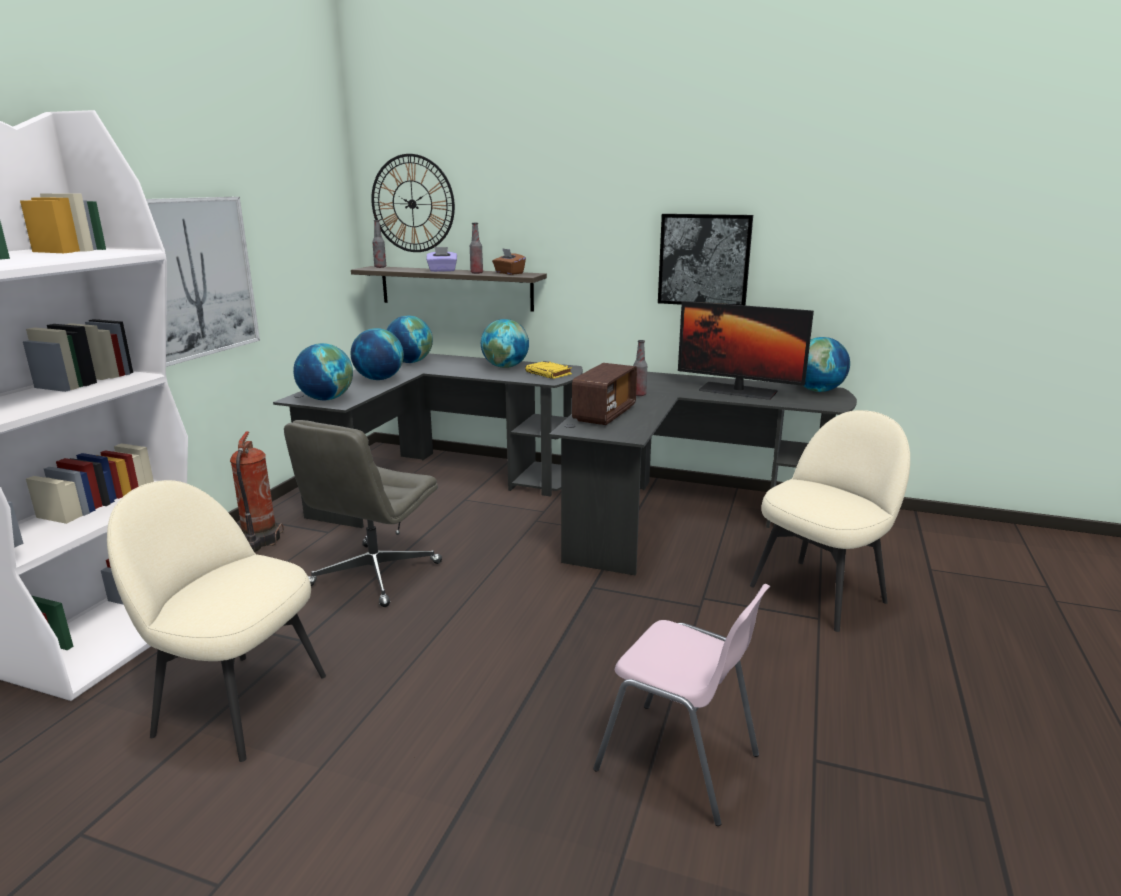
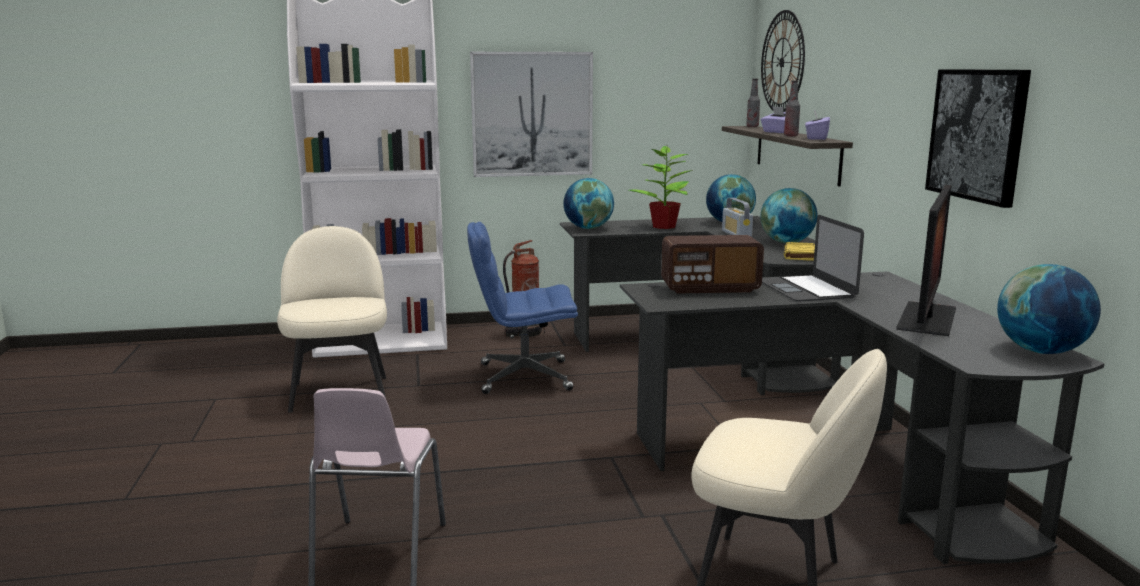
camera: 60 degrees right, 5 degrees down
(374, 575) = (523, 377): grey office chair -> blue office chair
(379, 379) = (663, 227): globe -> potted plant
(453, 370) = (736, 234): none -> radio
(509, 273) = (816, 138): brown tissue box -> purple tissue box
(639, 394) = (806, 289): bottle -> laptop
(738, 391) = (927, 318): monitor -> monitor turned 150 degrees counterclockwise

